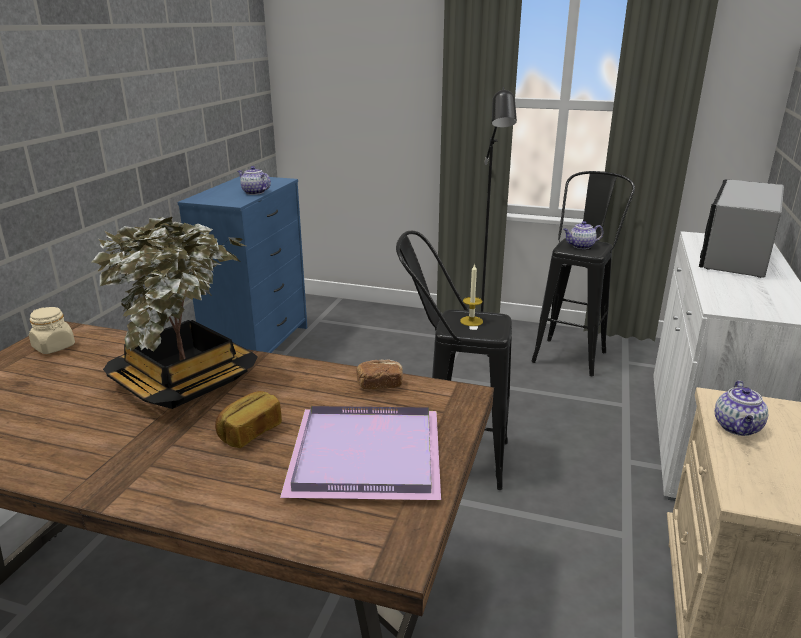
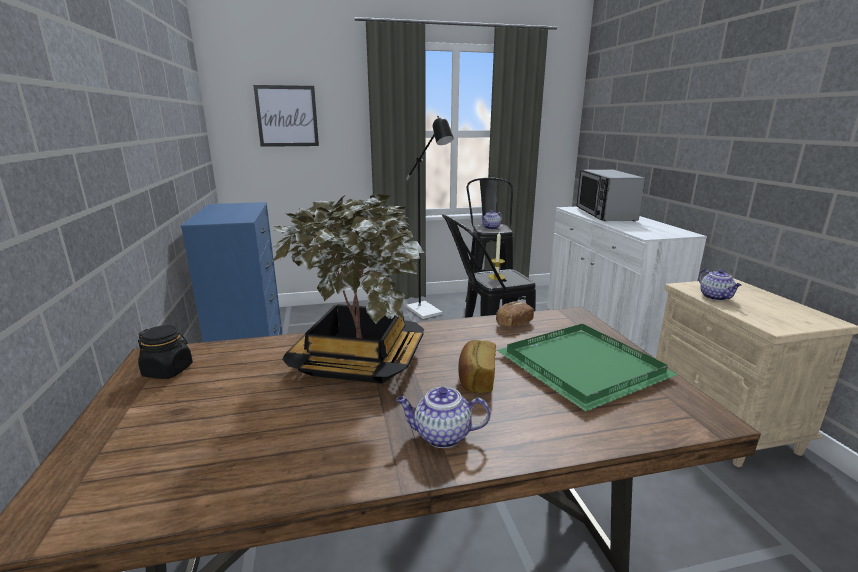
camera: 30 degrees left, 5 degrees down
(54, 347) = (168, 370): beige jar -> black jar
(254, 192) = (246, 212): teapot -> teapot (441, 436)
(351, 74) = (287, 116): none -> picture
(369, 454) = (582, 365): purple tray -> green tray

